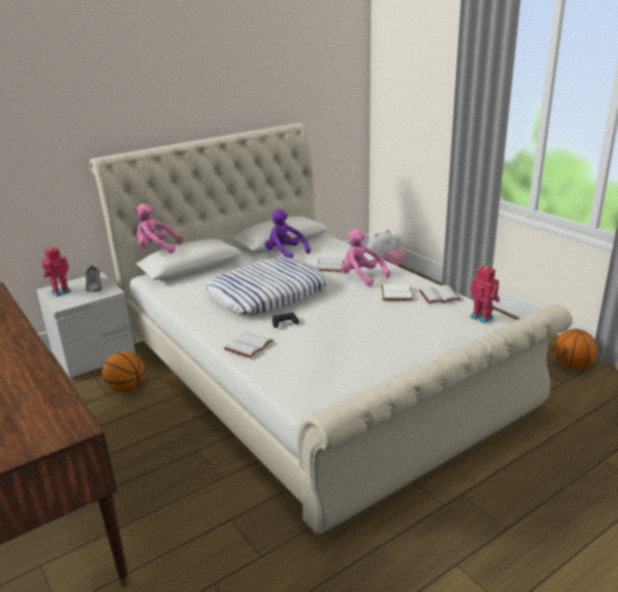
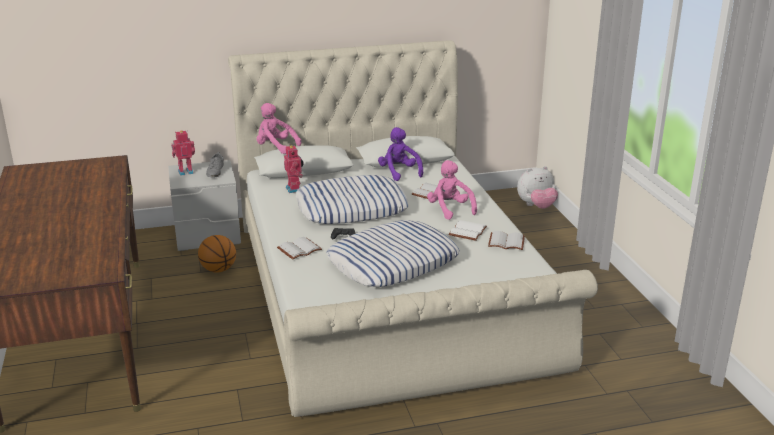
camera: 20 degrees right, 0 degrees up
(353, 337) = (393, 262): none -> pillow
(482, 317) = (527, 270): toy robot -> toy robot (294, 189)
(572, 365) = (647, 346): basketball -> none

